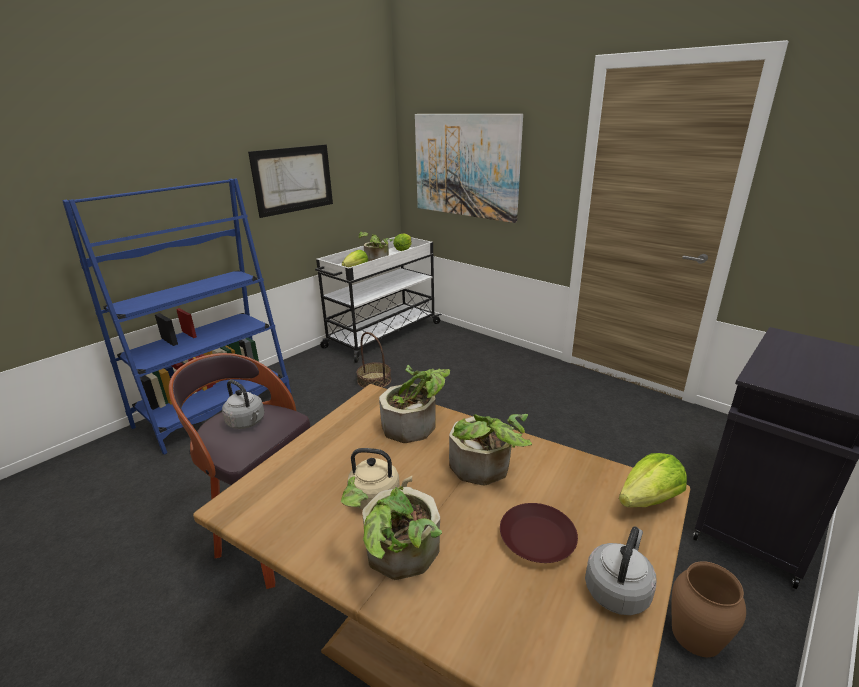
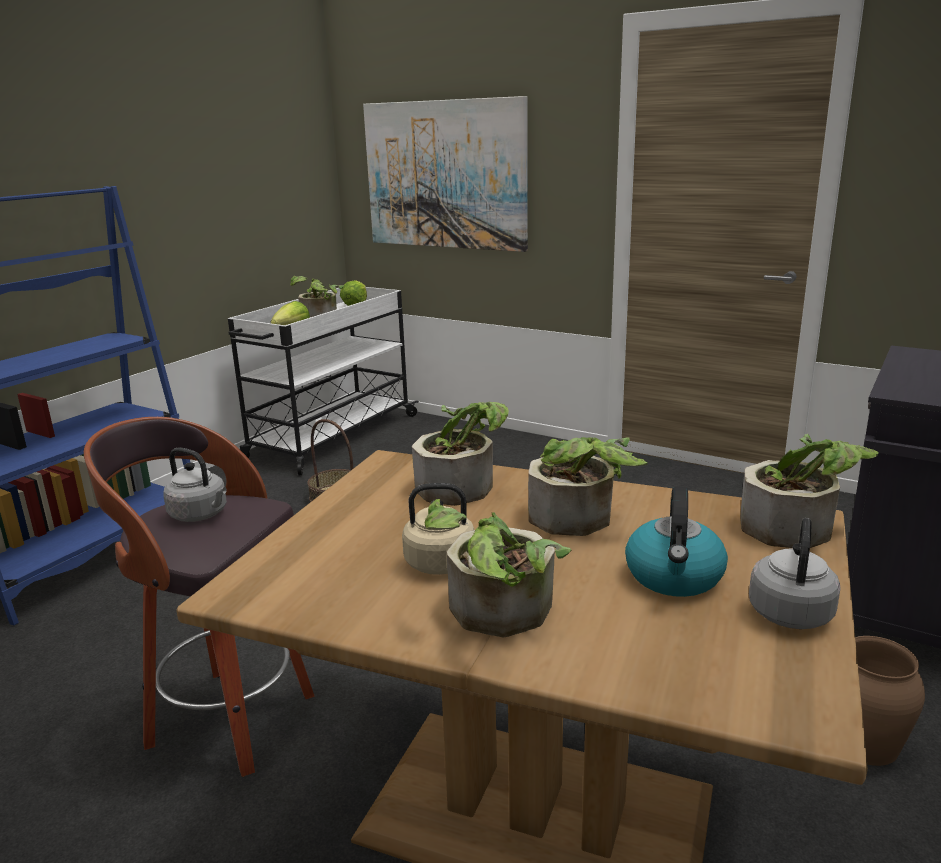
camera: 10 degrees left, 5 degrees down
(293, 179) = (190, 197): picture -> none
(538, 538) = (674, 577): brown plate -> kettle
(649, 500) = (798, 528): lettuce -> potted plant

